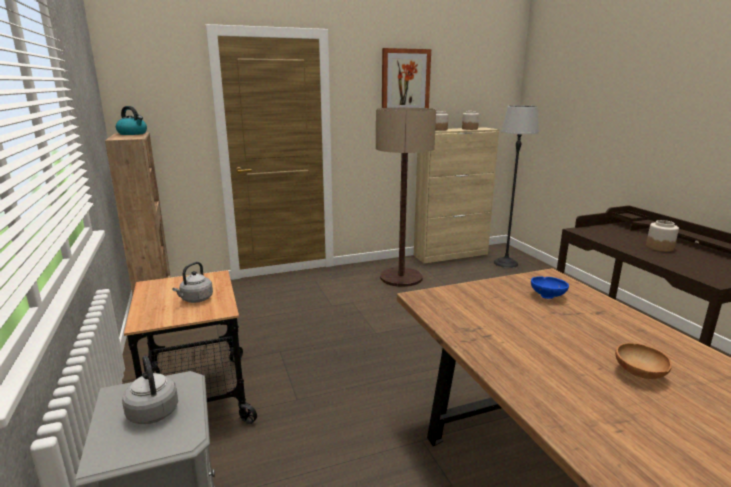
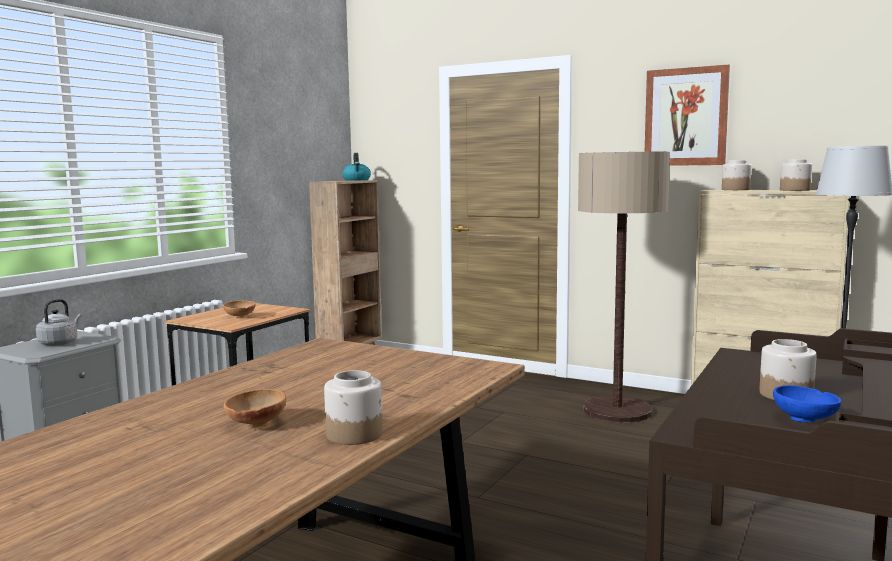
camera: 50 degrees right, 10 degrees down
(195, 299) = (239, 317): grey kettle -> brown bowl
(548, 296) = (417, 374): blue bowl -> blue bowl (806, 420)
(681, 349) = (355, 434): none -> jar

